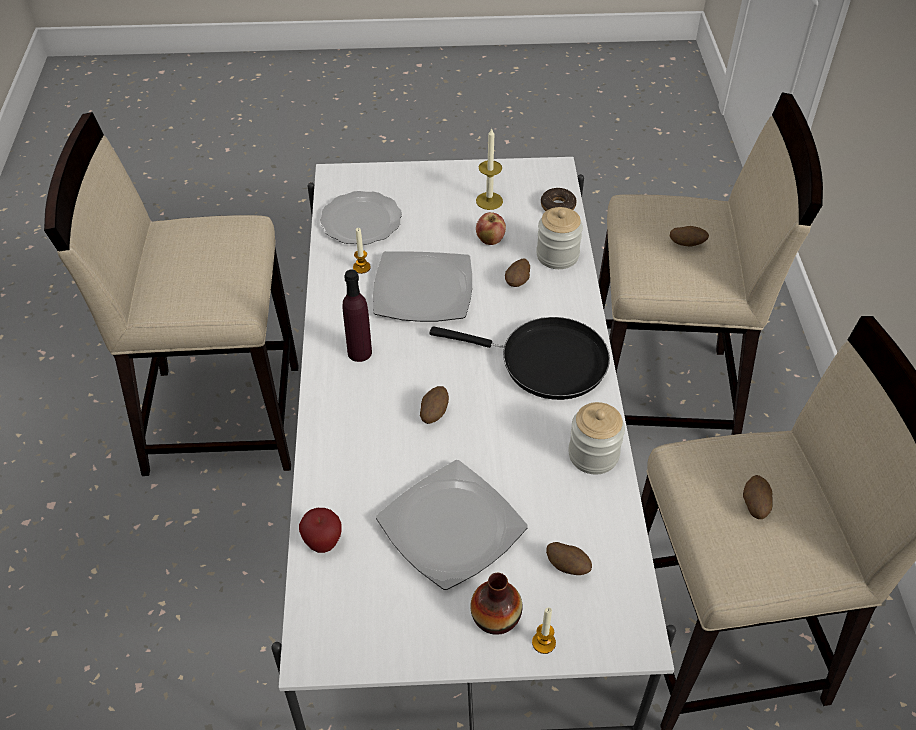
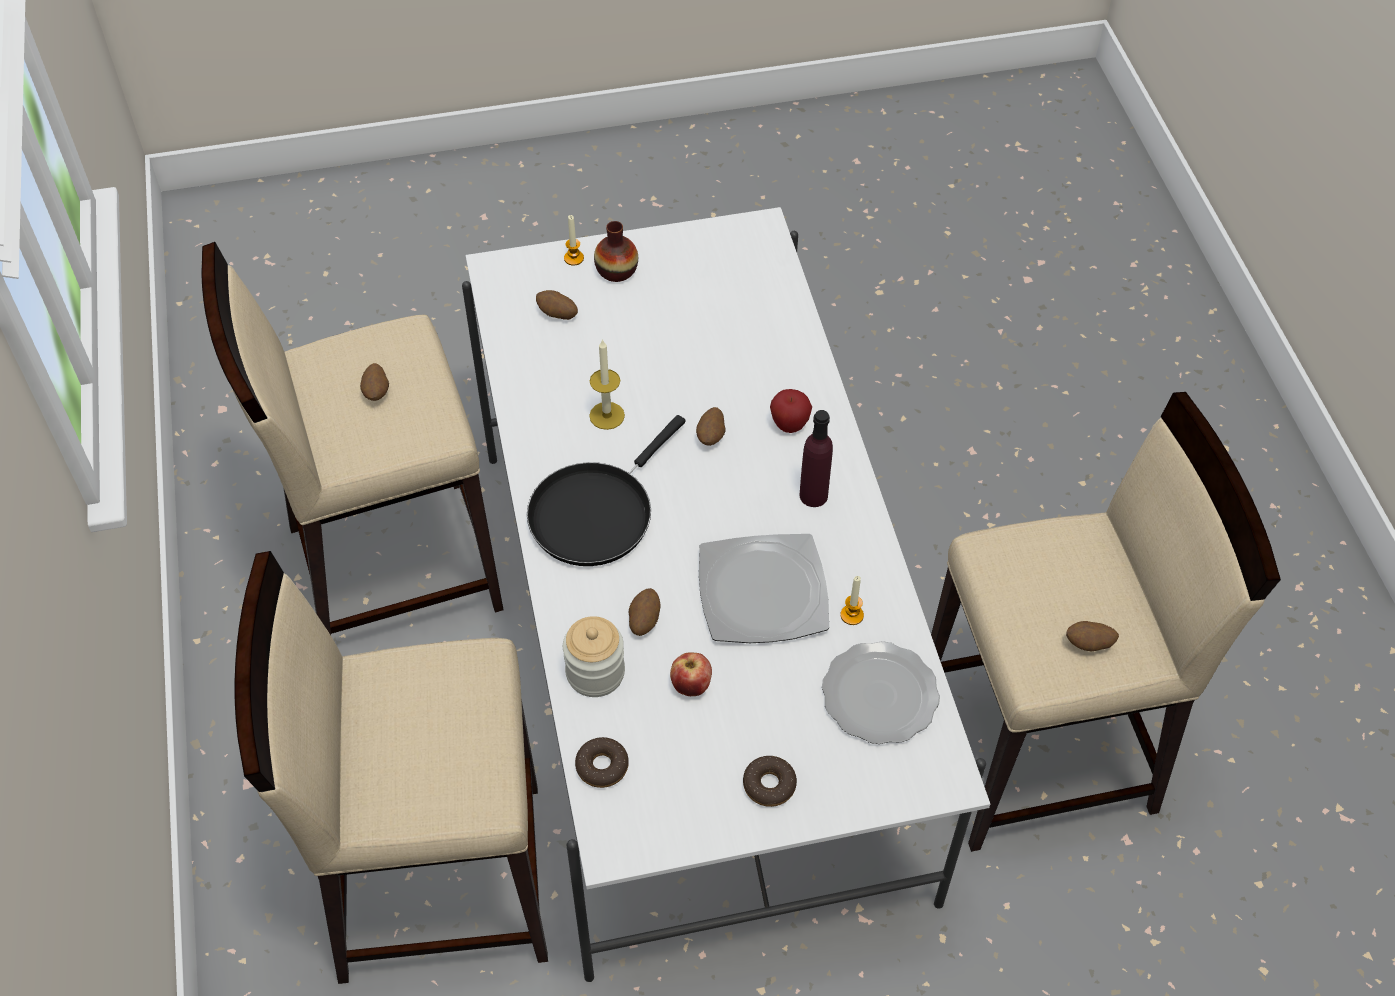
camera: 170 degrees right, 5 degrees up
(323, 543) = (782, 305): apple -> apple (789, 425)
(450, 186) = (769, 785): none -> donut
(450, 527) = (670, 332): plate -> none
(489, 201) = (705, 762): candle -> candle (607, 415)
(545, 362) = (596, 512): black frying pan -> black frying pan turned 60 degrees counterclockwise
(593, 454) = (537, 415): jar -> none
(687, 244) = (414, 726): potato -> potato (1088, 644)

